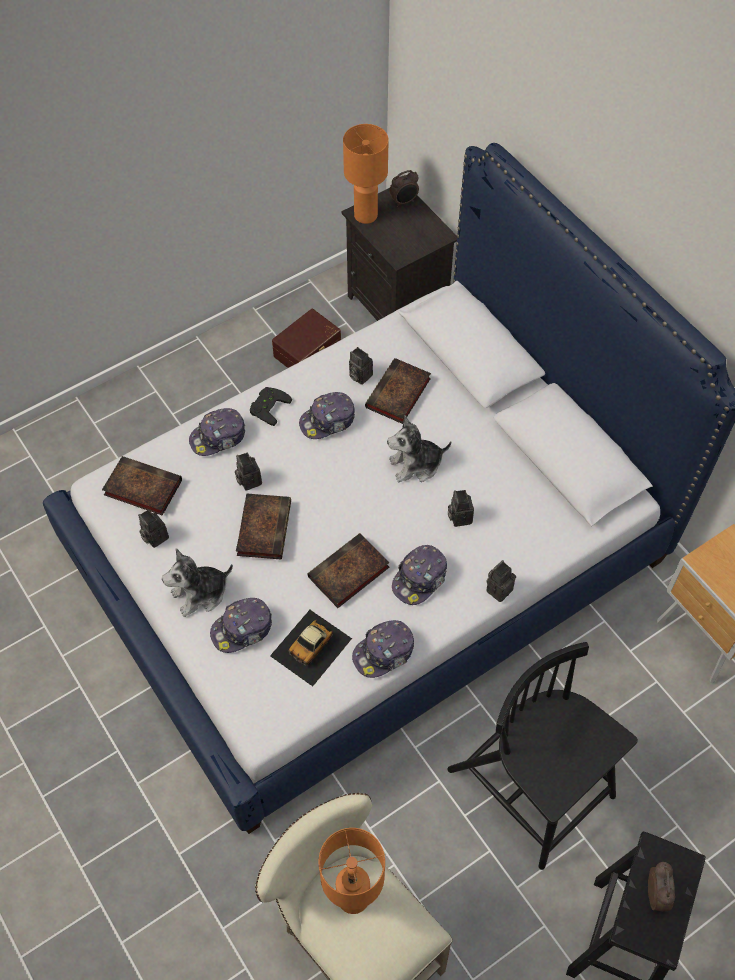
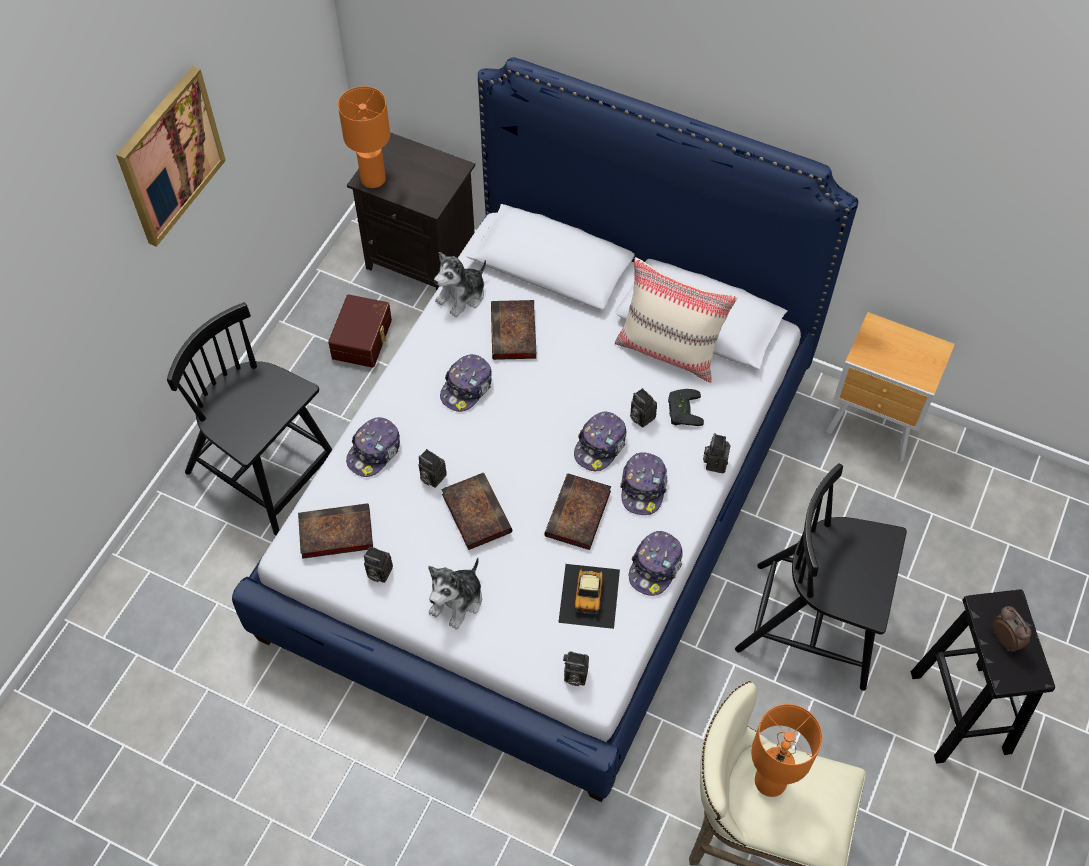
camera: 30 degrees left, 0 degrees up
(151, 108) = (170, 156): none -> picture
(165, 420) = (265, 470): none -> black chair
(242, 629) = (518, 612): cap -> cap (600, 446)
(267, 406) = (401, 401): black game controller -> black game controller (682, 410)
(359, 375) = (467, 333): camera -> camera (574, 675)
(404, 202) = (401, 150): alarm clock -> none
(416, 465) = (573, 389): plush toy -> plush toy (462, 296)
(524, 472) = (670, 350): none -> beige pillow

